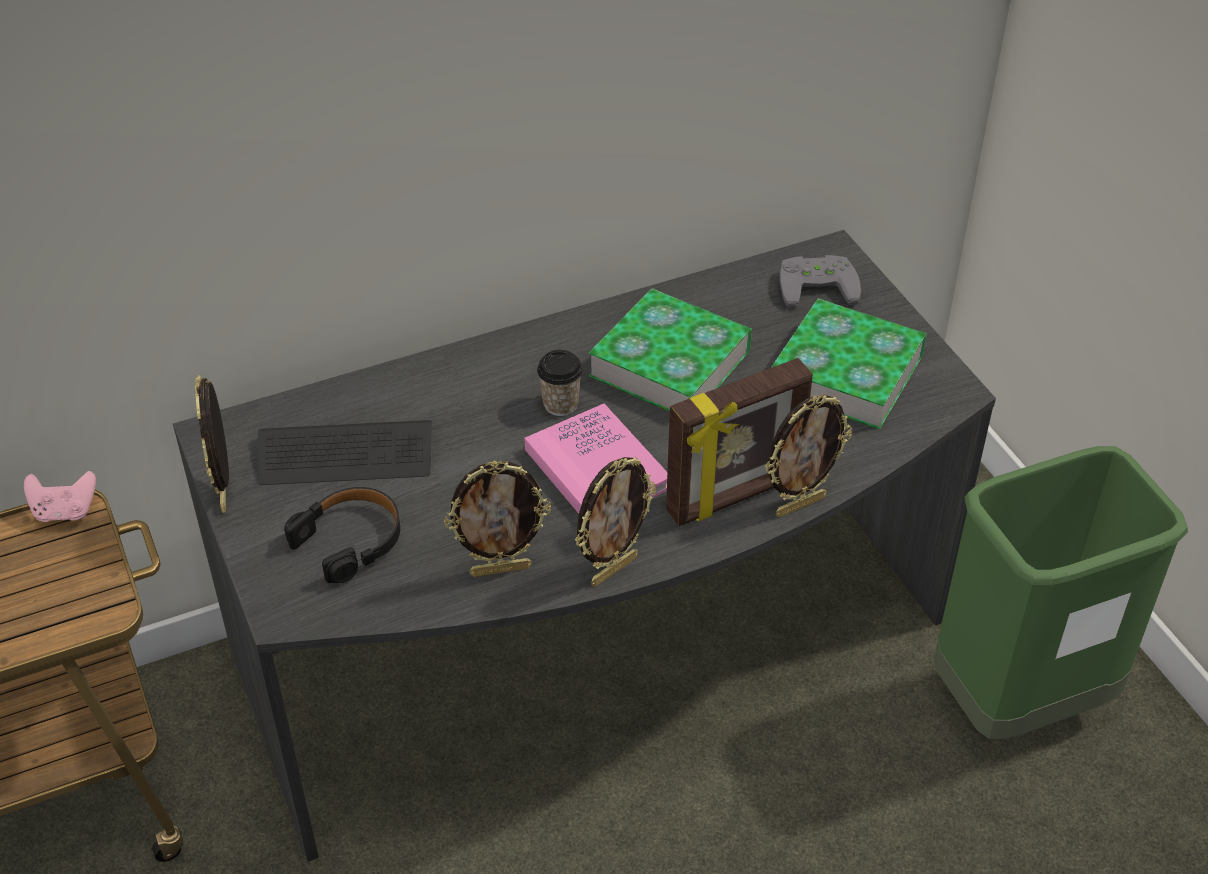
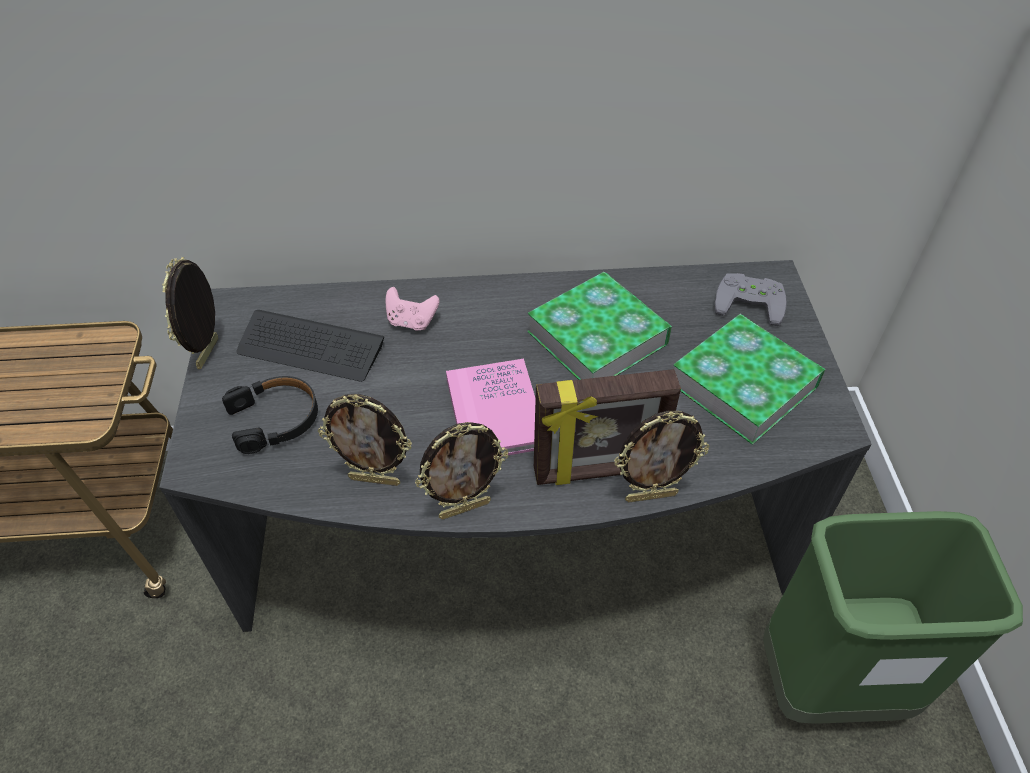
camera: 20 degrees right, 5 degrees up
(65, 511) = (106, 336): pink game controller -> pink game controller (411, 321)
(560, 404) = (493, 349): cup -> none

